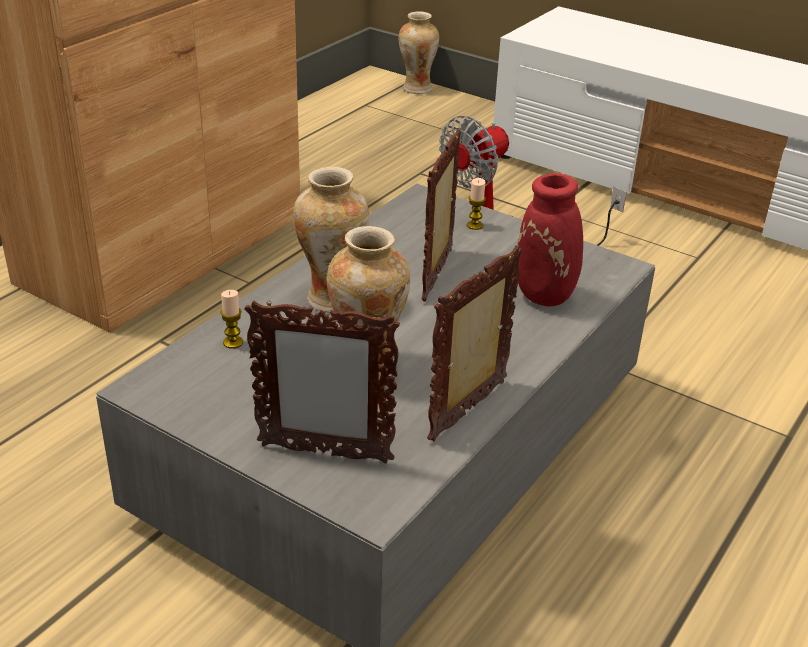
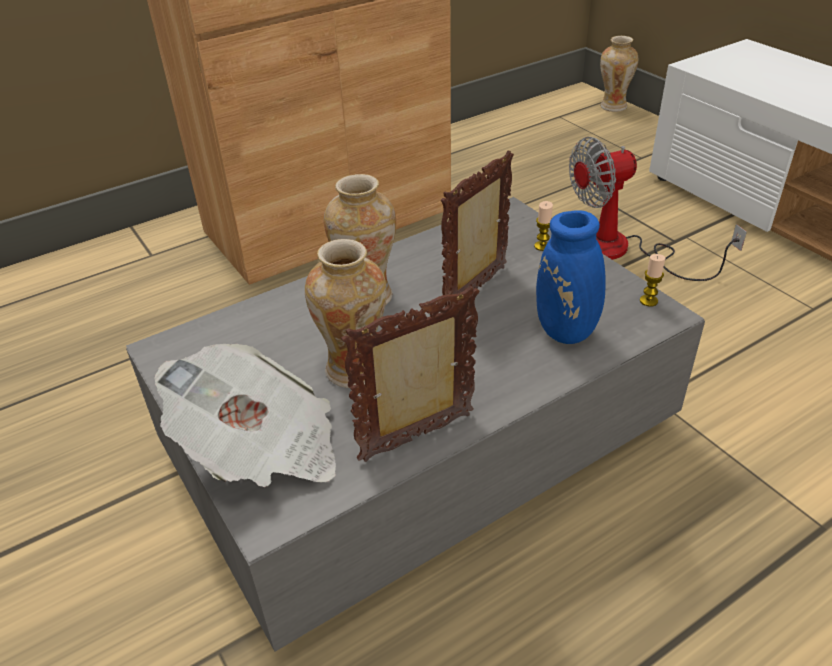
camera: 25 degrees right, 5 degrees up
(233, 342) = (258, 322): candle -> candle (648, 301)
(323, 453) = (261, 448): picture frame -> newspaper
(549, 297) = (570, 334): red vase -> blue vase

